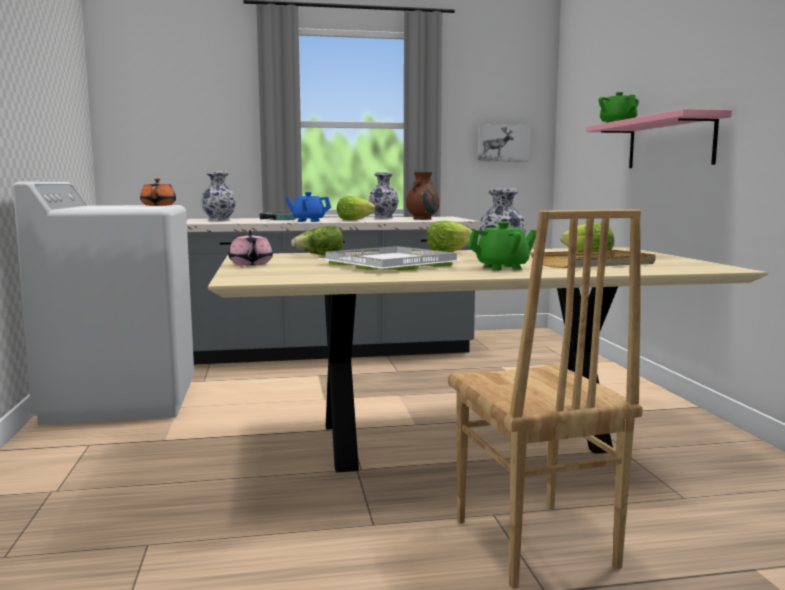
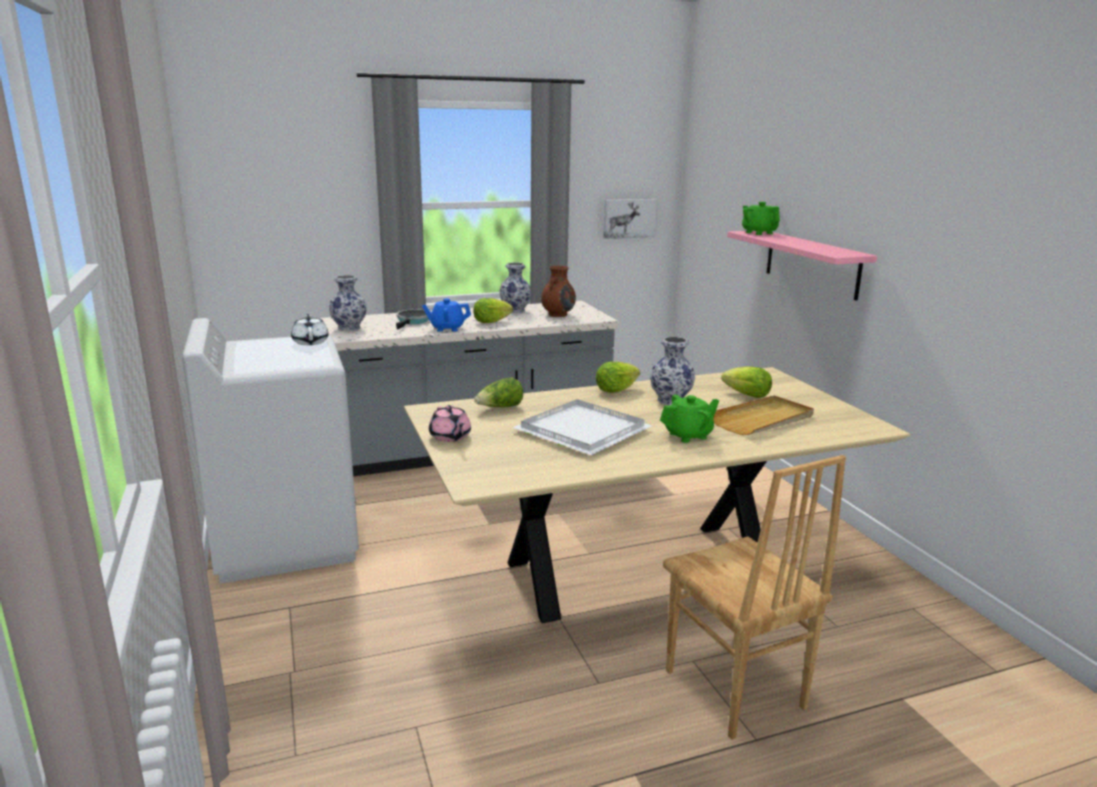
camera: 10 degrees left, 10 degrees up
(159, 205) = (310, 342): orange teapot -> white teapot

